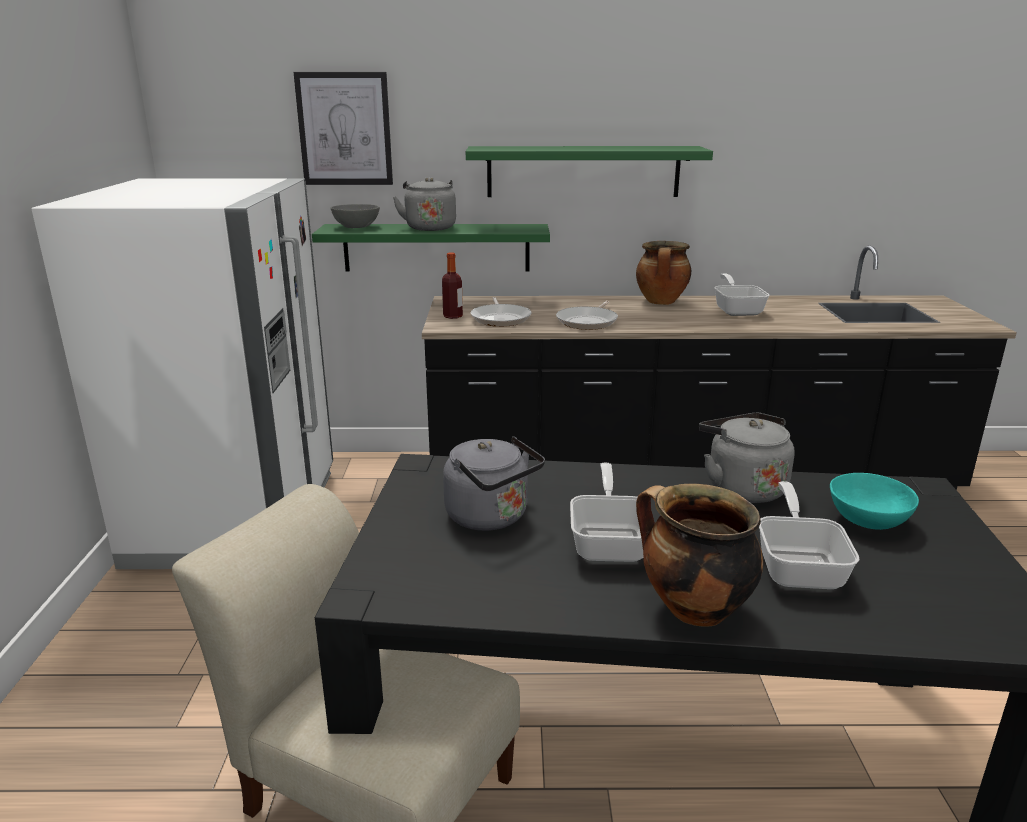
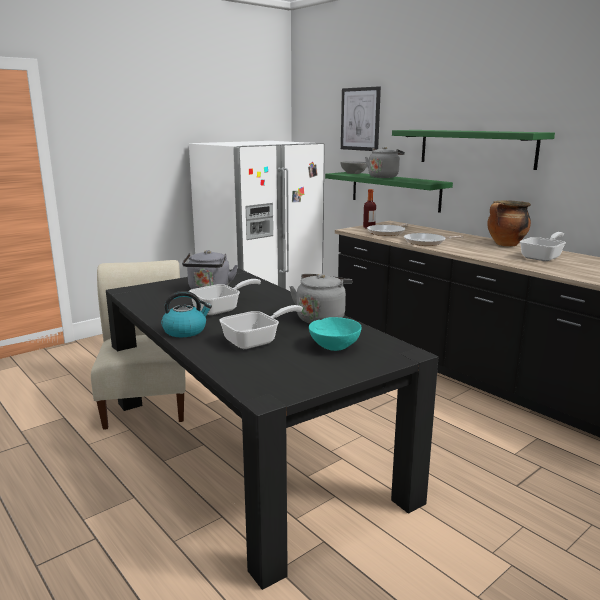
camera: 50 degrees right, 5 degrees down
(692, 609) = (185, 331): cooking pot -> kettle

